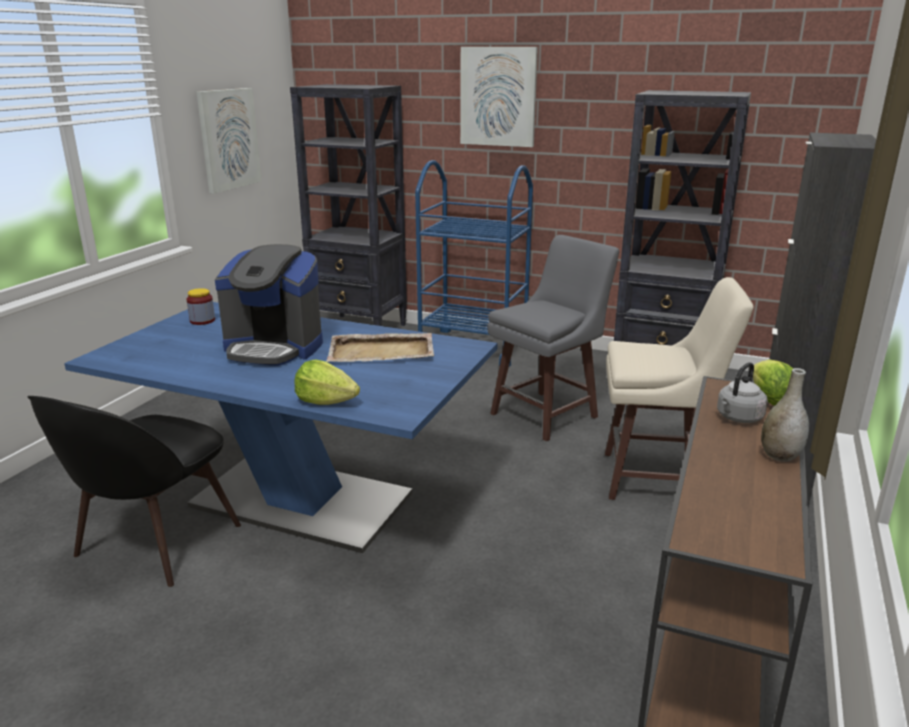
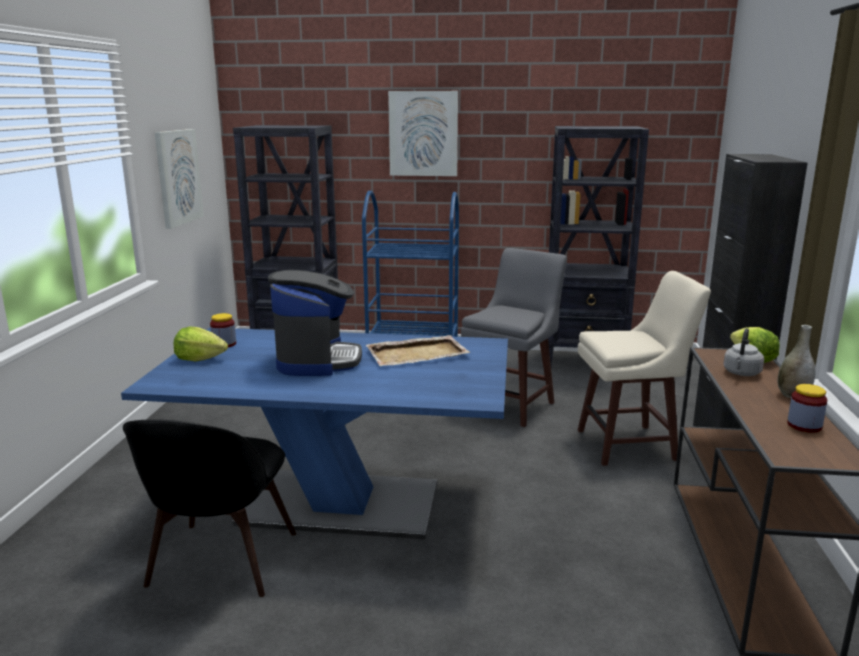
camera: 15 degrees left, 5 degrees down
(274, 348) = (317, 360): coffee machine -> coffee machine turned 90 degrees counterclockwise
(326, 401) = (408, 397): lettuce -> lettuce (200, 359)
(758, 499) = (804, 425): none -> jar

